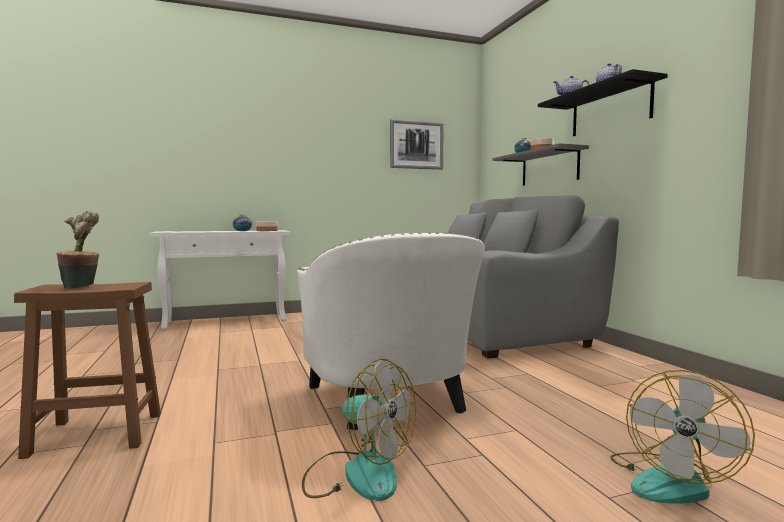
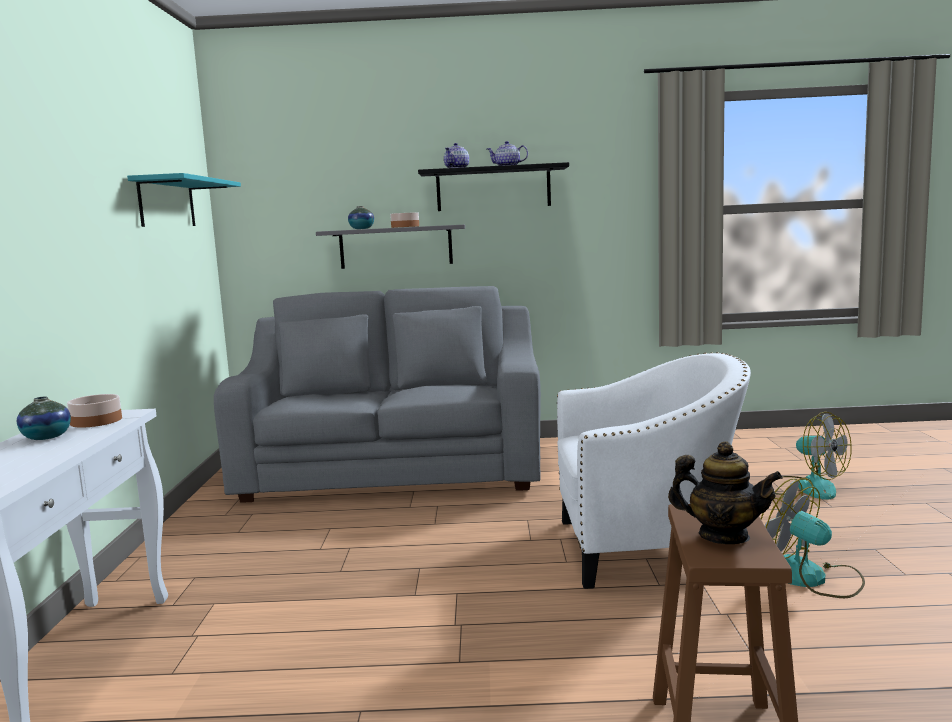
camera: 70 degrees left, 5 degrees up
(82, 287) = (723, 536): potted plant -> teapot
(357, 473) = (812, 578): fan -> fan turned 90 degrees counterclockwise
(416, 145) = (167, 203): picture -> turquoise shelf

